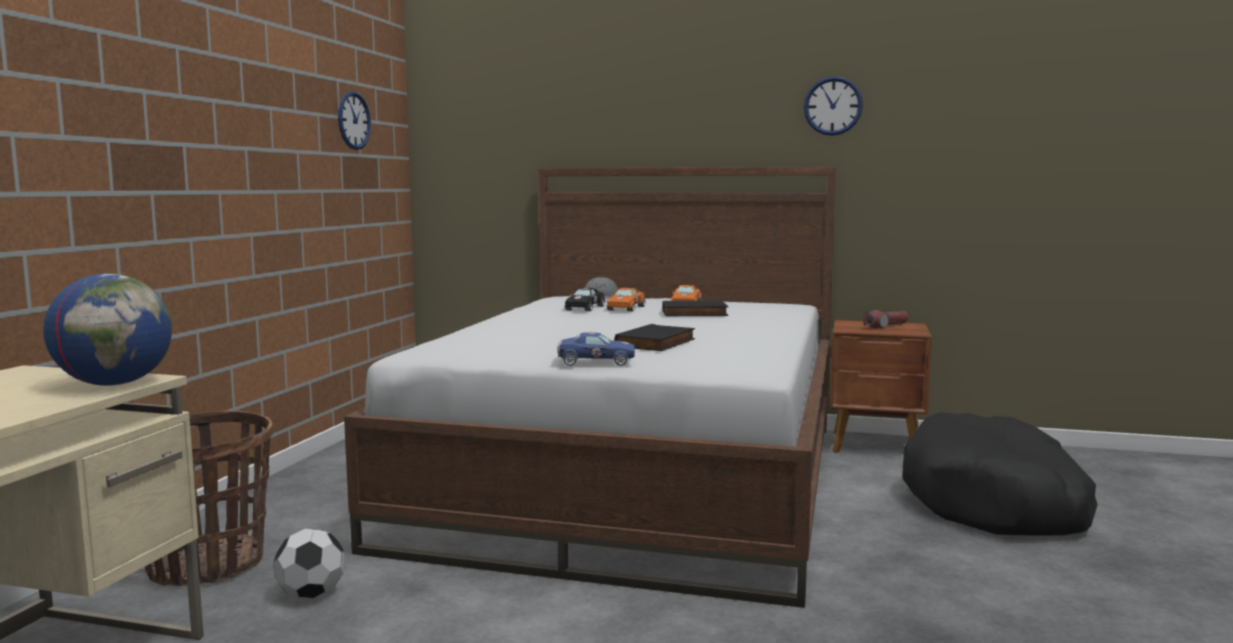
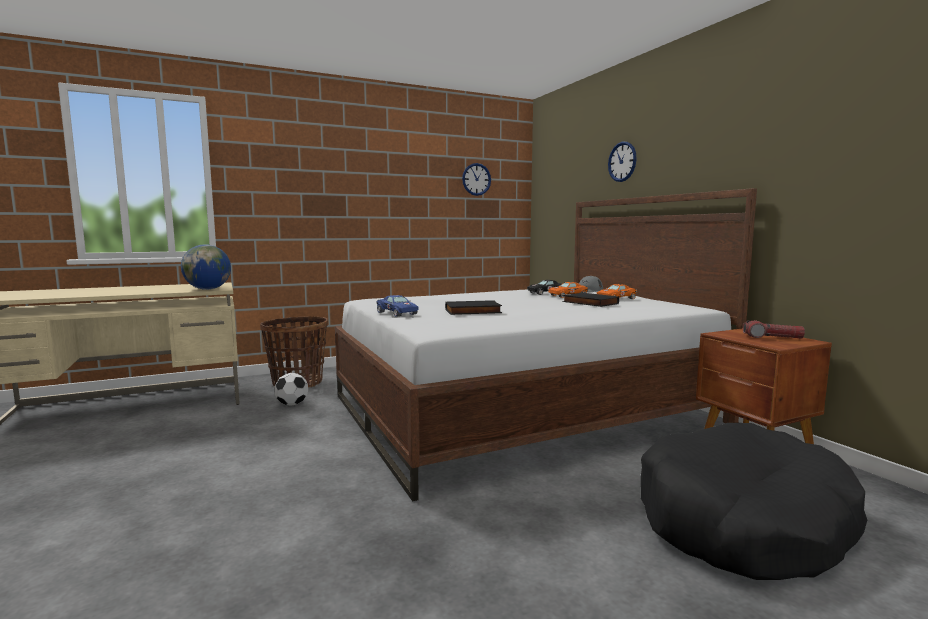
camera: 50 degrees right, 0 degrees up
(833, 106) = (762, 133): wall clock -> wall clock (622, 161)

